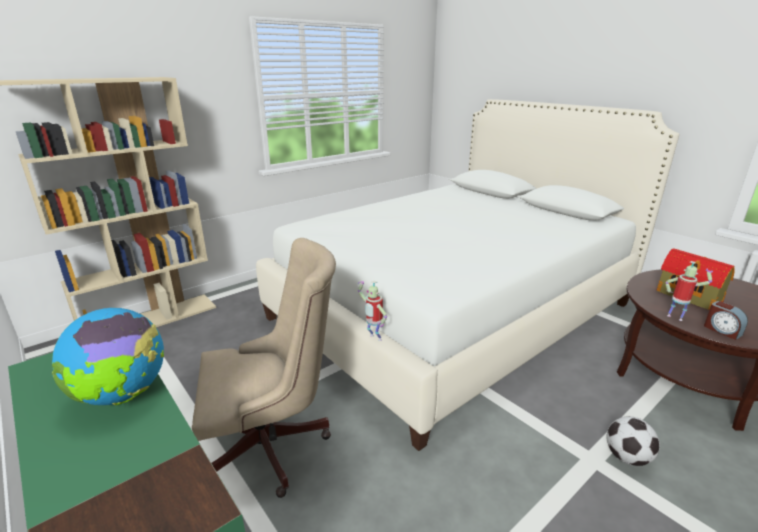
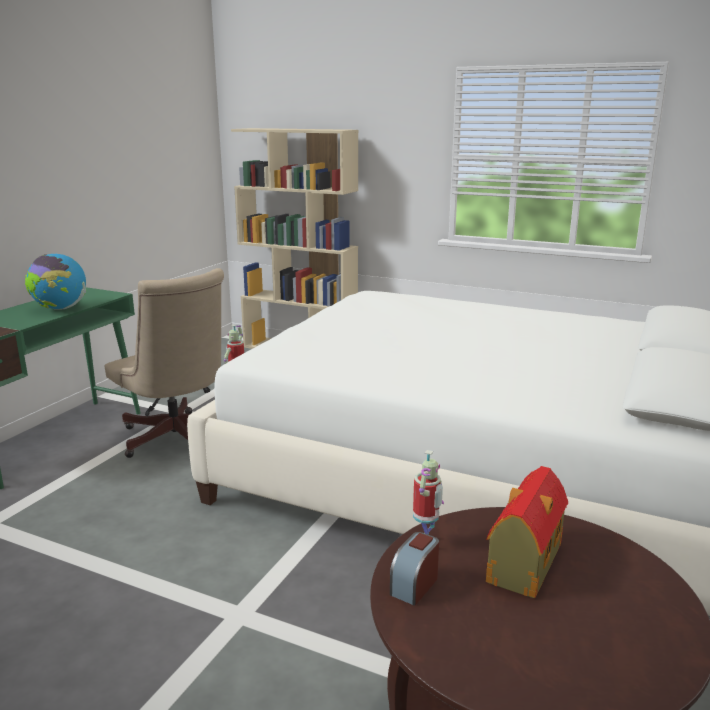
camera: 65 degrees right, 5 degrees down
(627, 457) = (256, 644): football -> none

